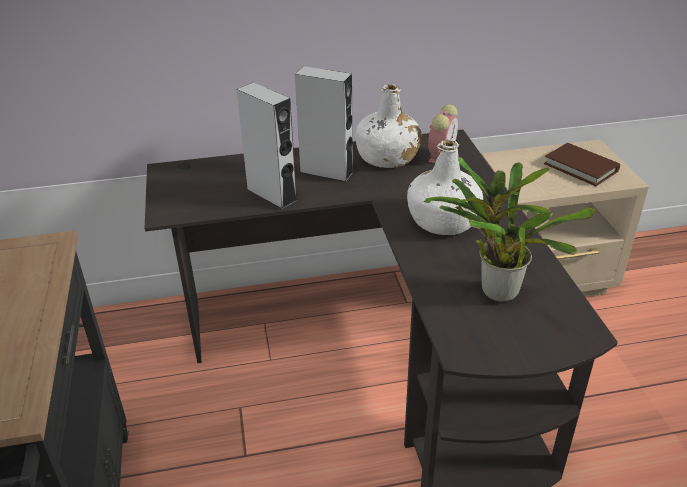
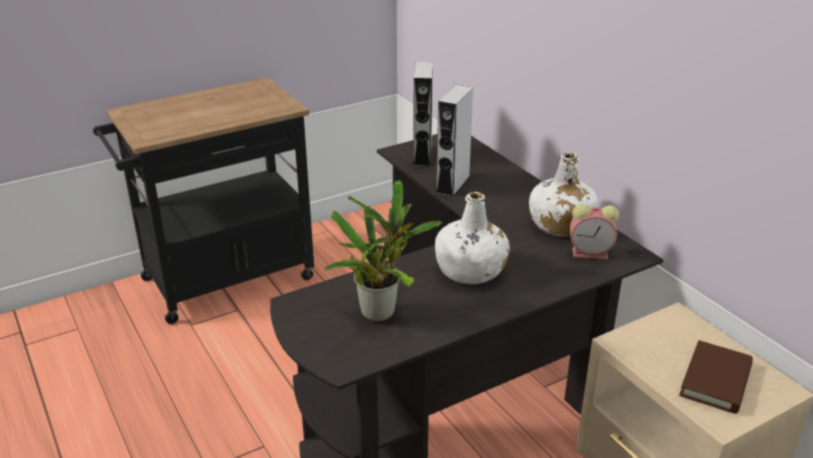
camera: 70 degrees right, 5 degrees down
(326, 172) = (507, 200): grey speaker -> grey speaker (422, 156)

